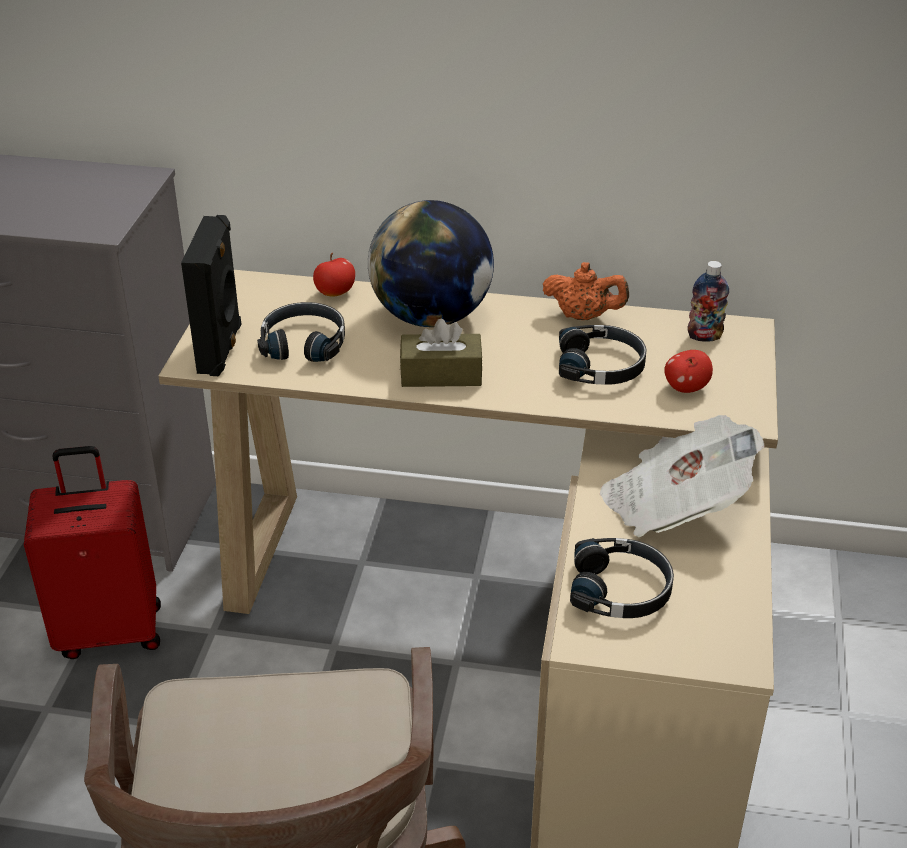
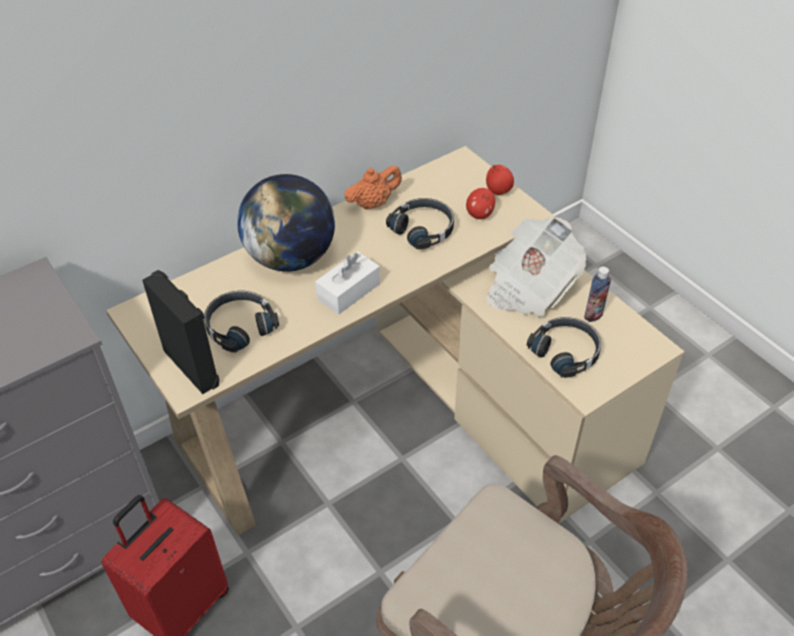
camera: 45 degrees left, 10 degrees up
(335, 293) = (209, 279): apple -> apple (498, 190)
(441, 374) = (348, 291): brown tissue box -> white tissue box
(704, 336) = (448, 177): bottle -> bottle (593, 314)

